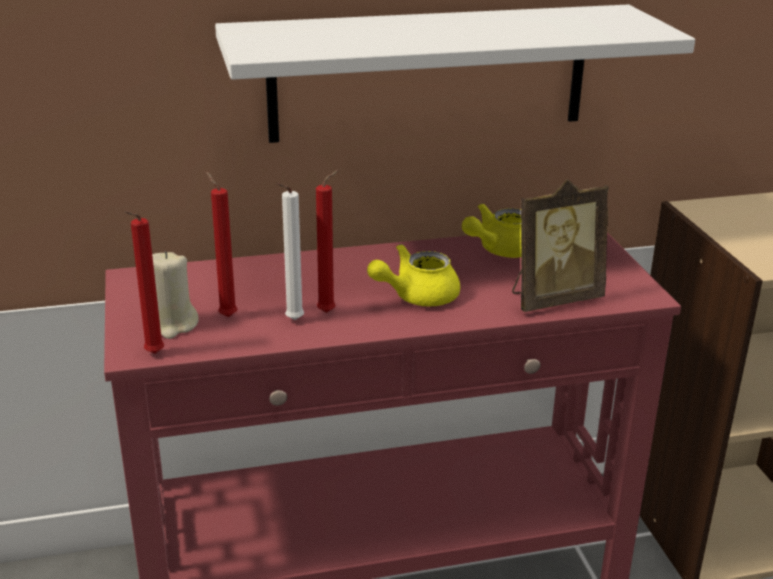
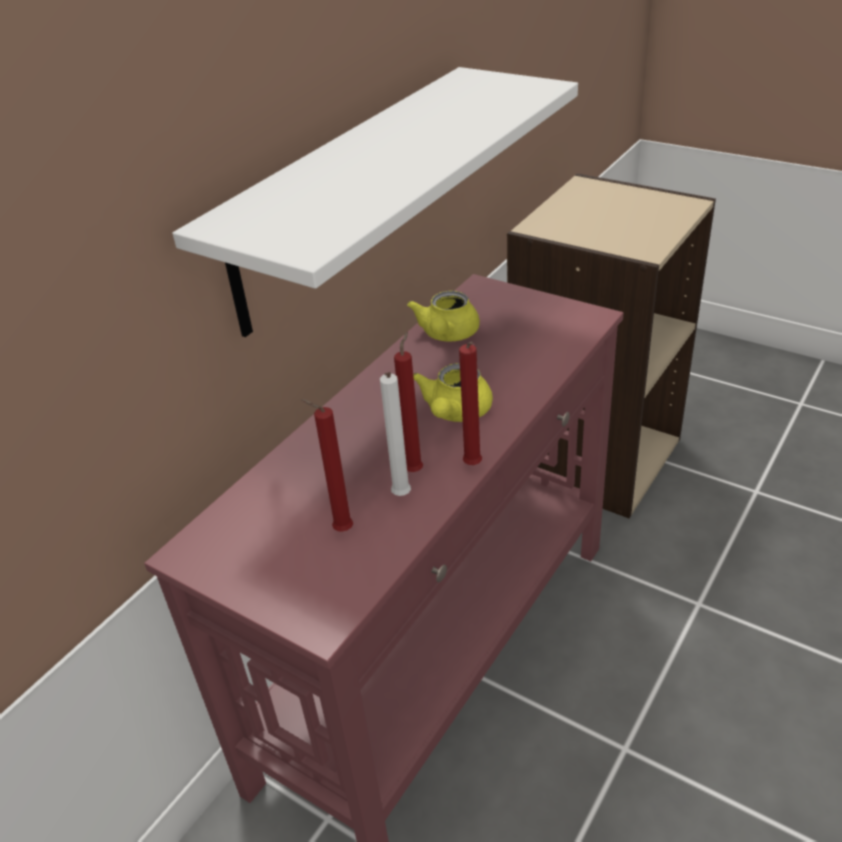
camera: 40 degrees left, 10 degrees up
(152, 355) = (342, 613): red candle -> red candle (473, 467)
(173, 325) = (310, 572): beige candle -> none
(553, 299) = (545, 355): picture frame -> none

